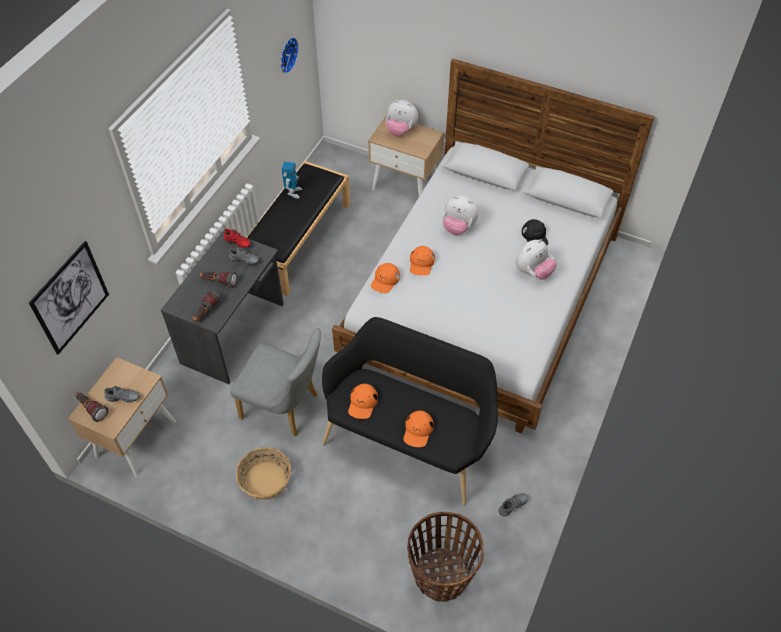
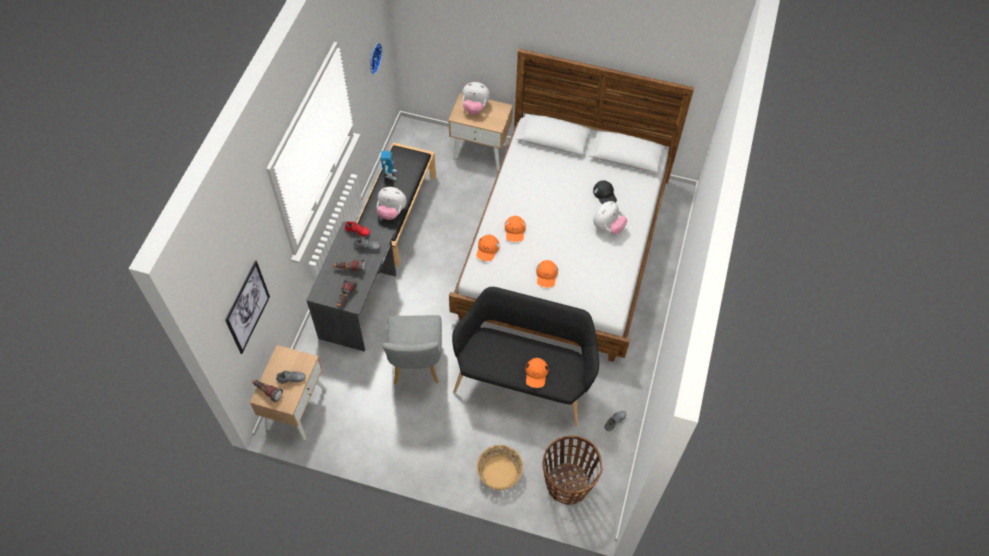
camera: 10 degrees left, 5 degrees up
(265, 480) = (412, 428): basket -> basket (499, 472)
(285, 408) = (416, 365): grey chair -> grey chair turned 75 degrees clockwise
(362, 403) = (488, 357): orange cap -> orange cap (546, 275)
(458, 227) = (540, 194): plush toy -> plush toy (391, 211)

